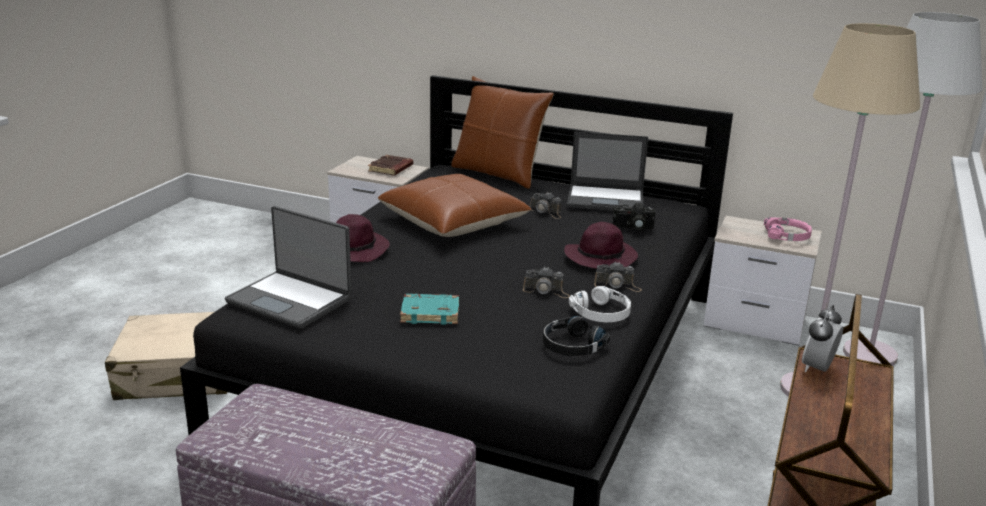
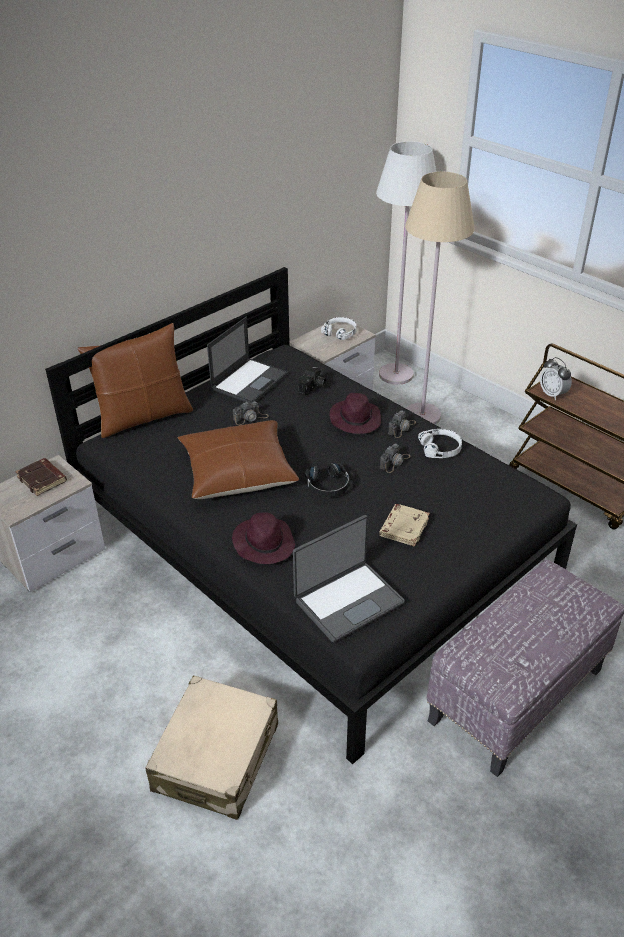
camera: 65 degrees left, 15 degrees up
(431, 313) = (403, 527): turquoise book -> beige book
(572, 346) = (481, 476): black headphones -> black headphones (328, 486)
(787, 236) = (340, 332): pink headphones -> white headphones

